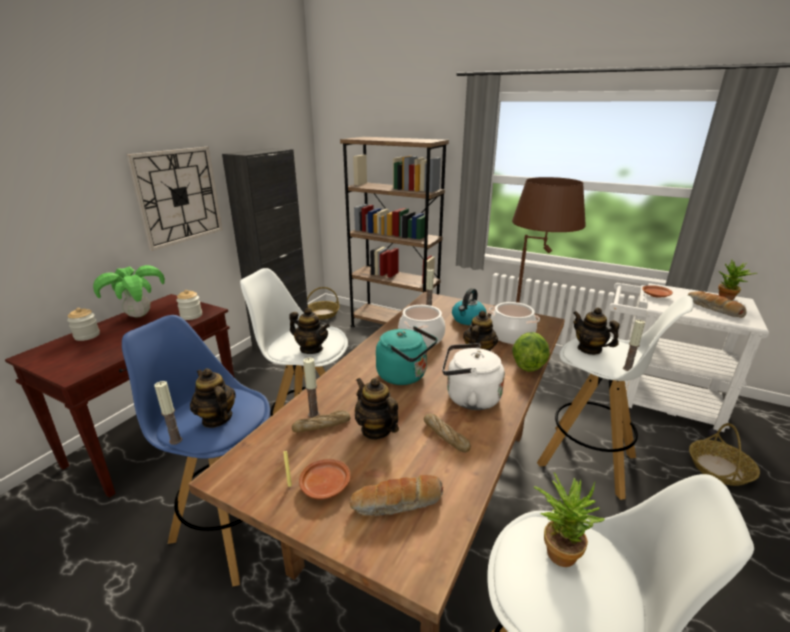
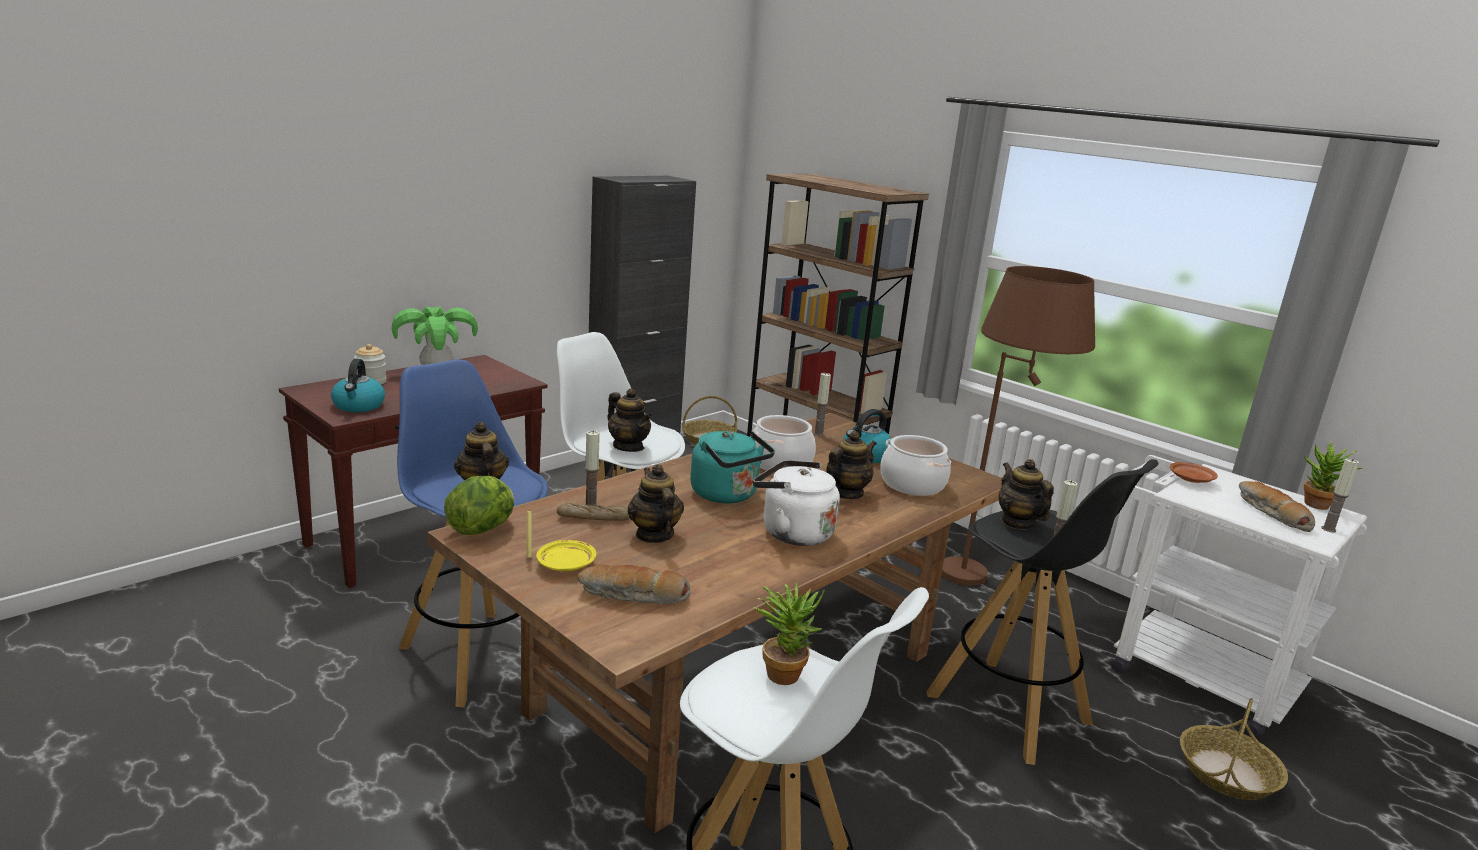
camera: 15 degrees right, 5 degrees down
(83, 361) = (358, 406): none -> kettle
(176, 440) = (430, 497): candle -> candle (1328, 529)
(178, 196) = (522, 226): wall clock -> none
(191, 316) = (499, 383): jar -> none
(325, 485) = (566, 564): brown plate -> yellow plate
(445, 436) = (732, 558): bread -> none
(528, 365) = (904, 519): lettuce -> lettuce (482, 529)
(588, 461) = (1010, 710): white stool -> black stool

